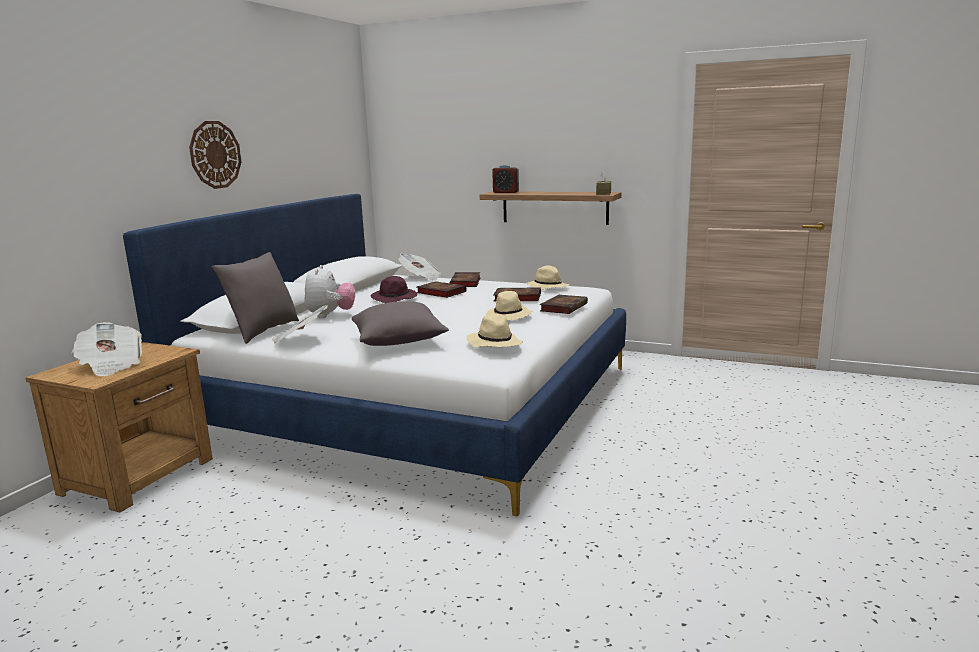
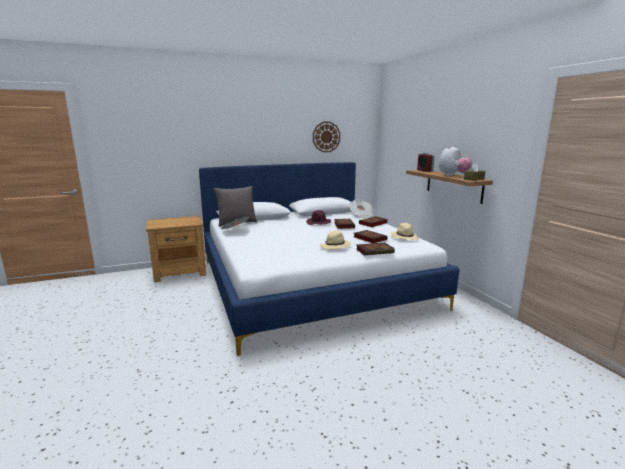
camera: 45 degrees right, 0 degrees up
(111, 365) = (170, 222): newspaper -> none
(215, 154) = (259, 136): wall clock -> wall clock (326, 137)
(330, 315) = (275, 223): plush toy -> plush toy (452, 175)
(399, 341) = (259, 243): grey pillow -> none
(494, 343) = (280, 257): beige hat -> none

